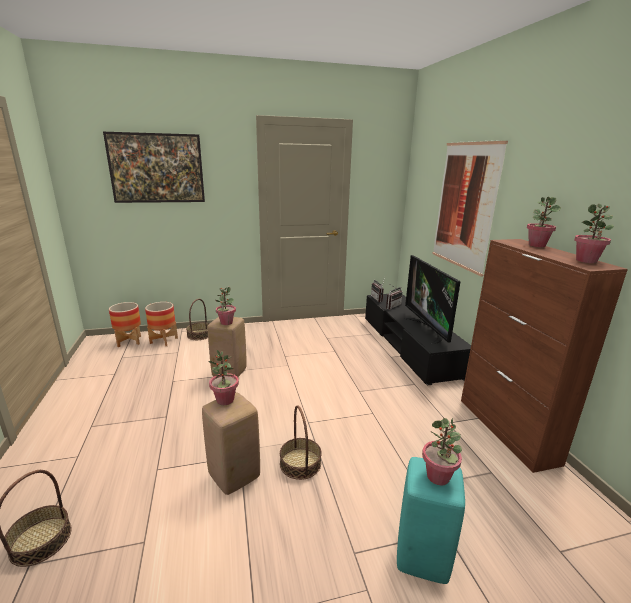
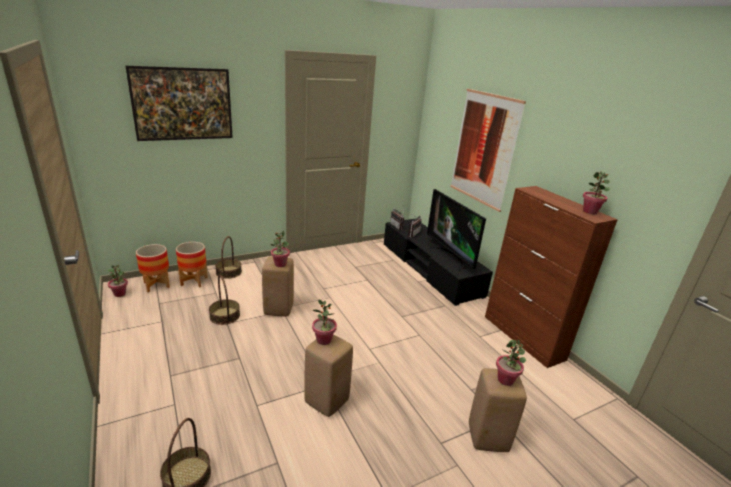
camera: 15 degrees left, 5 degrees up
(300, 463) = (376, 384): basket -> basket (225, 316)
(421, 557) = (487, 438): turquoise stool -> beige stool
(537, 245) = (551, 194): potted plant -> potted plant (120, 294)

